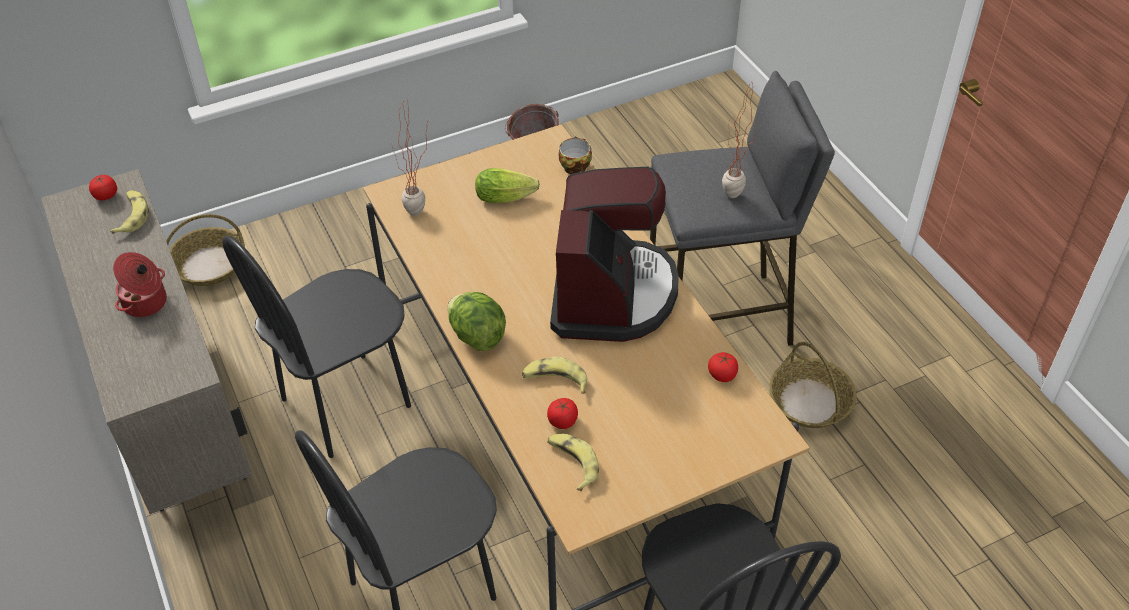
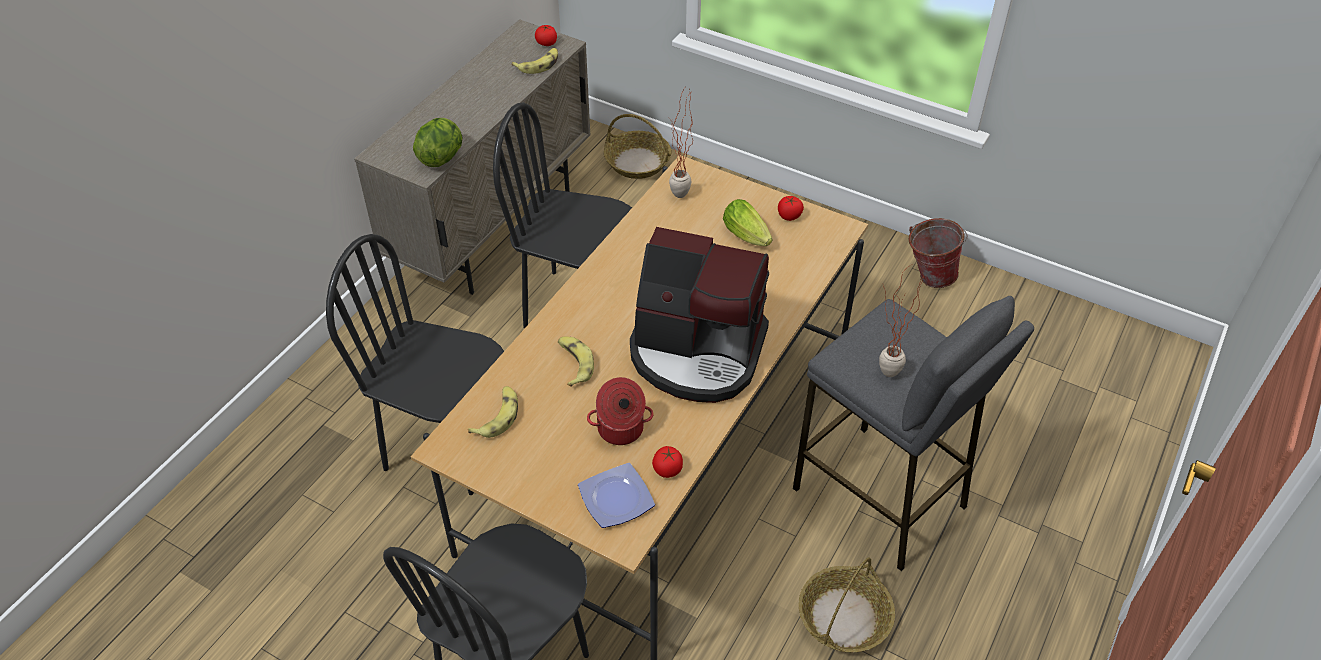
camera: 55 degrees right, 0 degrees up
(146, 303) = (467, 116): cooking pot -> cooking pot (620, 429)
(476, 336) = (582, 295): lettuce -> lettuce (442, 157)
(562, 421) = (535, 389): tomato -> tomato (789, 216)
(575, 166) = (825, 257): cup -> none
(611, 294) = (697, 353): coffee machine -> coffee machine turned 45 degrees clockwise
(727, 424) = (614, 498): none -> plate

